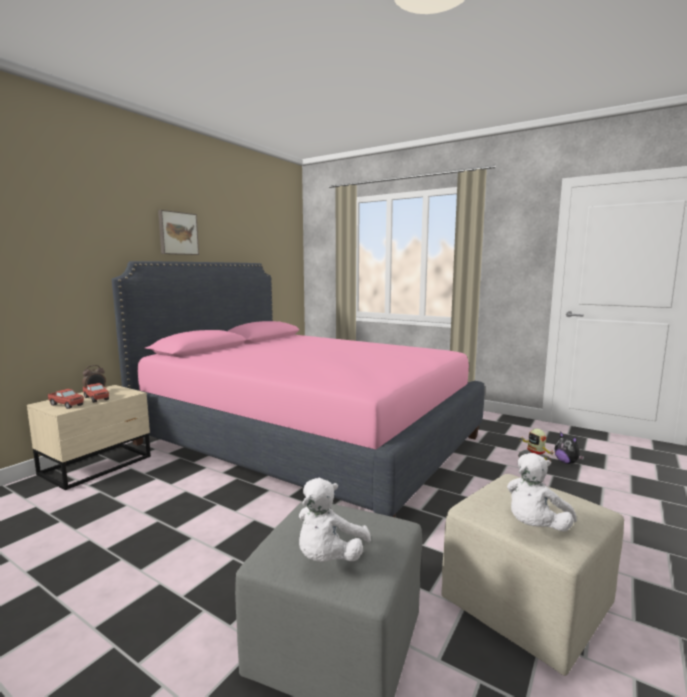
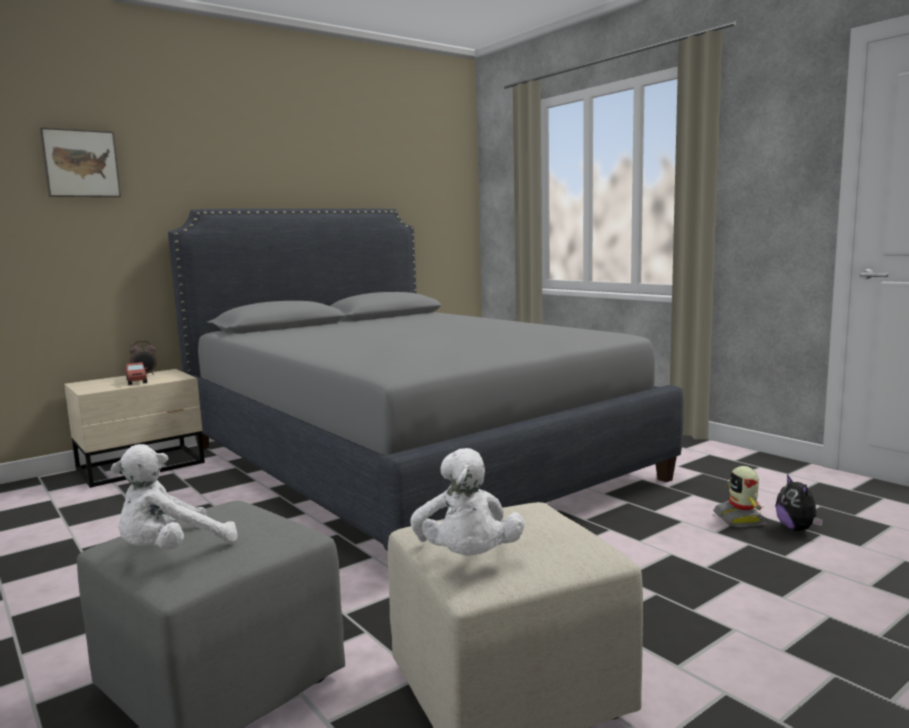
camera: 20 degrees right, 0 degrees up
(66, 405) = (99, 386): toy truck -> none
(177, 233) = (265, 170): picture -> picture (80, 164)
(307, 440) = (409, 461): pink bed -> grey bed
(535, 527) = (467, 558): white plush toy -> white plush toy turned 75 degrees counterclockwise

